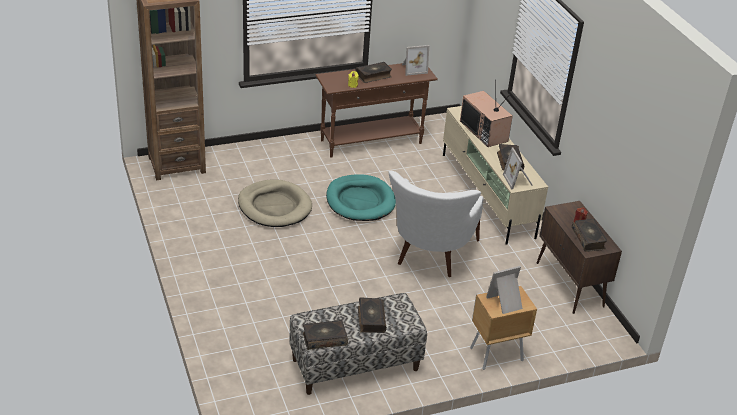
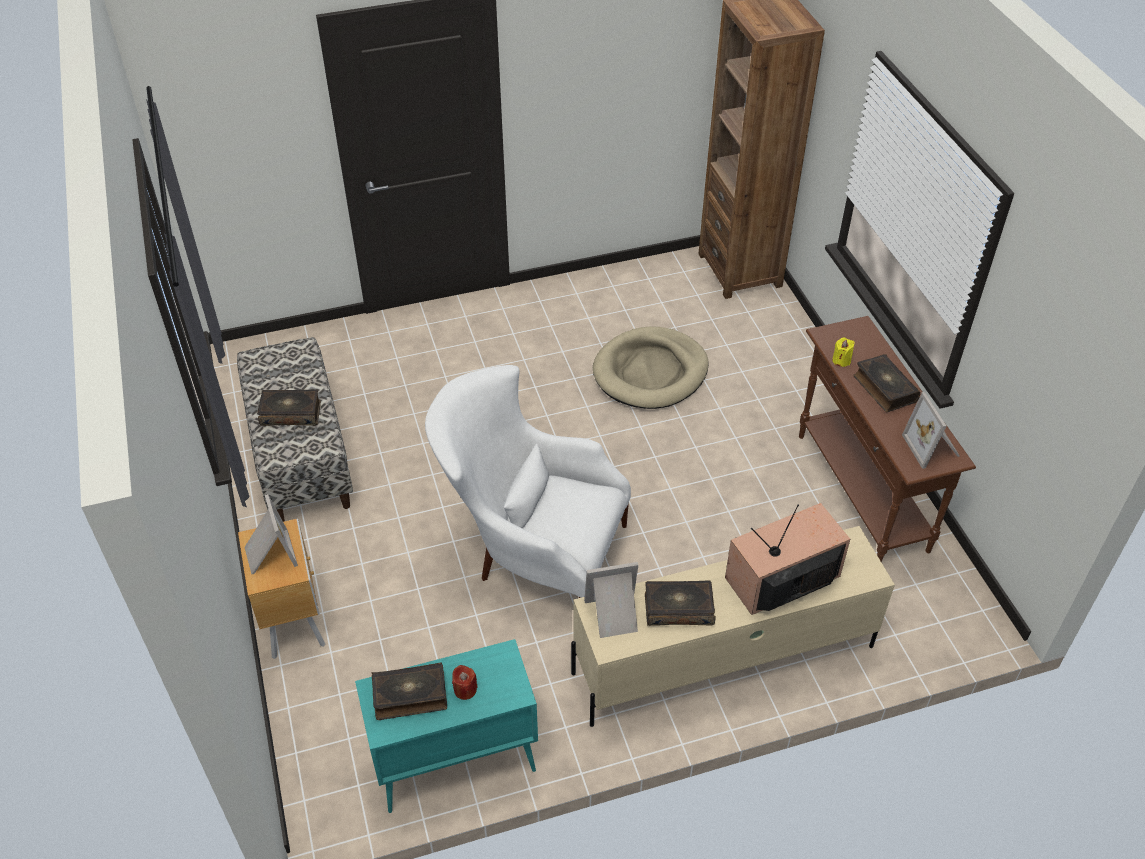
camera: 95 degrees right, 10 degrees up
(324, 339) = (261, 367): book -> none
(360, 201) = (678, 472): turquoise dog bed -> none
(570, 285) = (453, 763): brown cabinet -> turquoise cabinet

